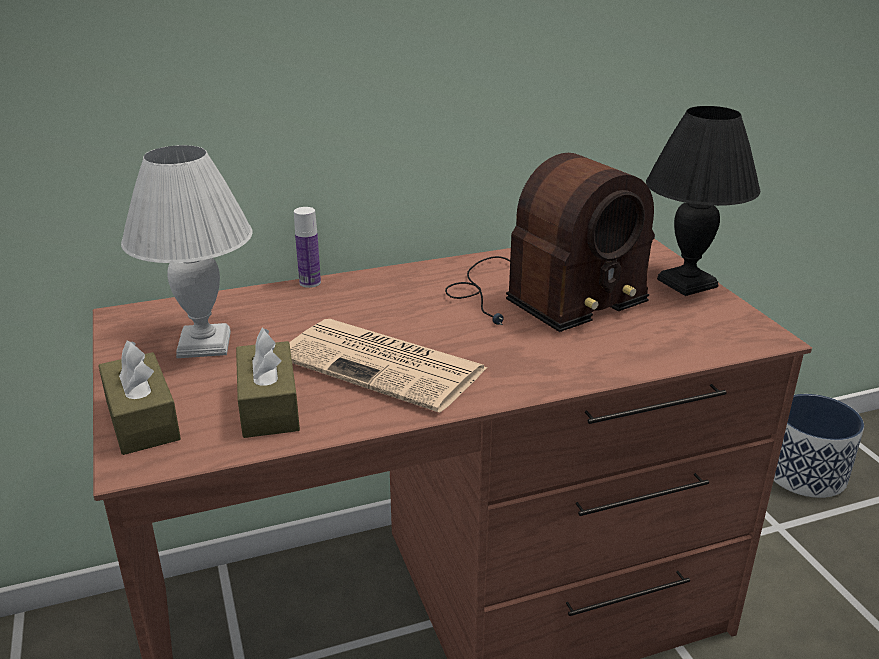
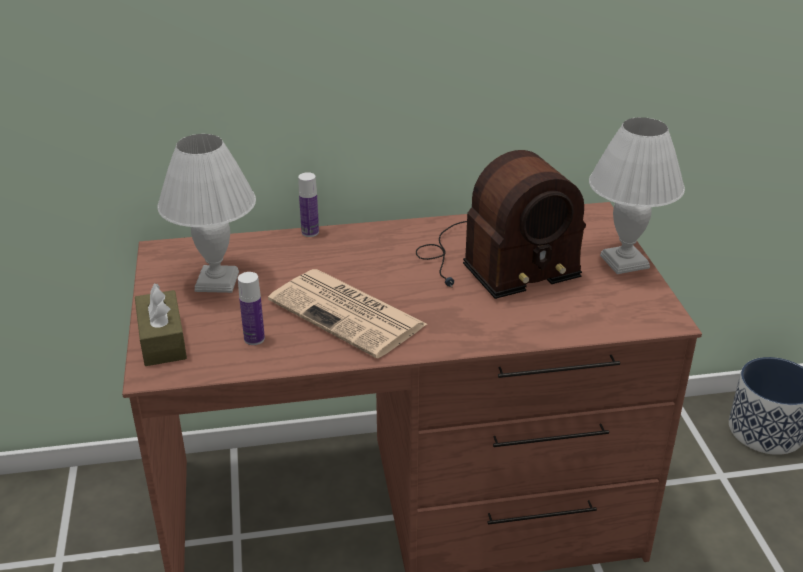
camera: 10 degrees right, 5 degrees up
(269, 406) = (254, 339): brown tissue box -> bottle
(688, 283) = (625, 262): black table lamp -> white table lamp

